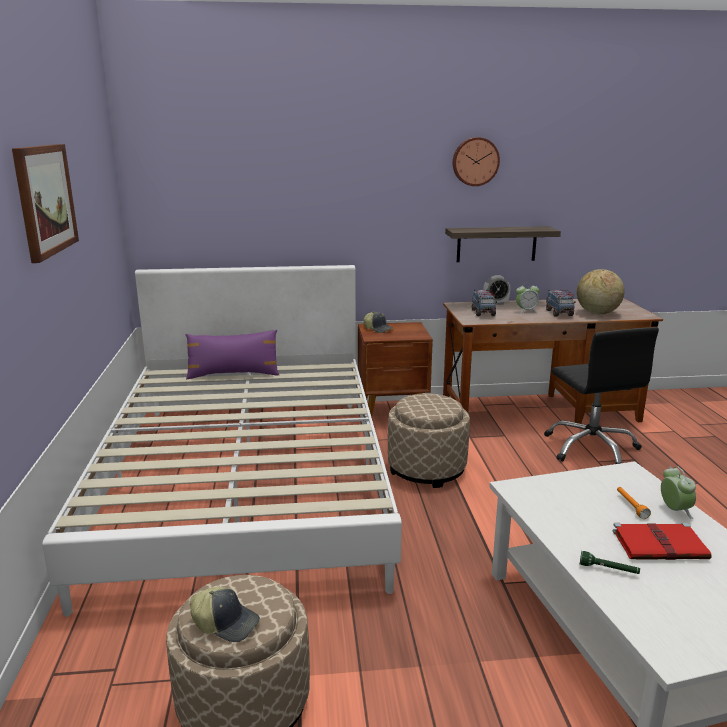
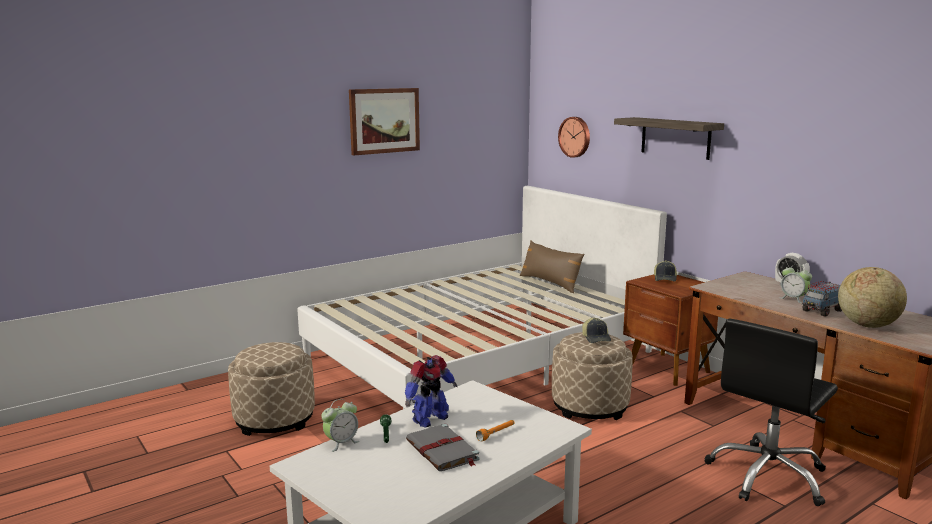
camera: 60 degrees right, 5 degrees down
(226, 623) = (254, 353): cap -> cap (596, 338)
(233, 374) = (550, 283): purple pillow -> brown pillow
(475, 161) = (790, 119): wall clock -> wall clock (575, 137)
(483, 313) = (744, 287): toy truck -> none
(496, 244) = (809, 217): shelf -> shelf (675, 138)
(579, 532) = (429, 419): none -> toy robot
(661, 545) = (443, 451): red book -> grey book
(674, 510) = (511, 453): alarm clock -> alarm clock (341, 443)

